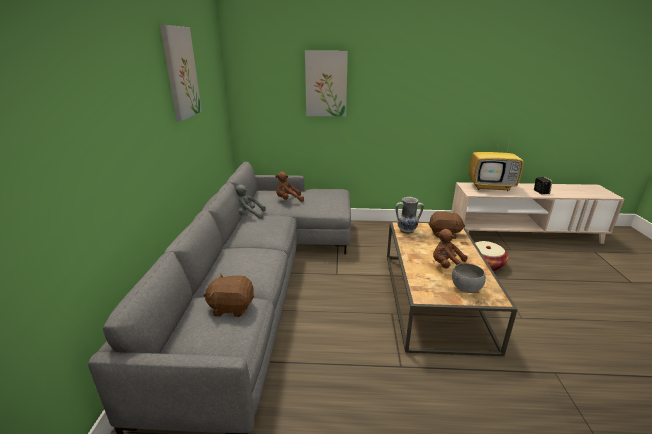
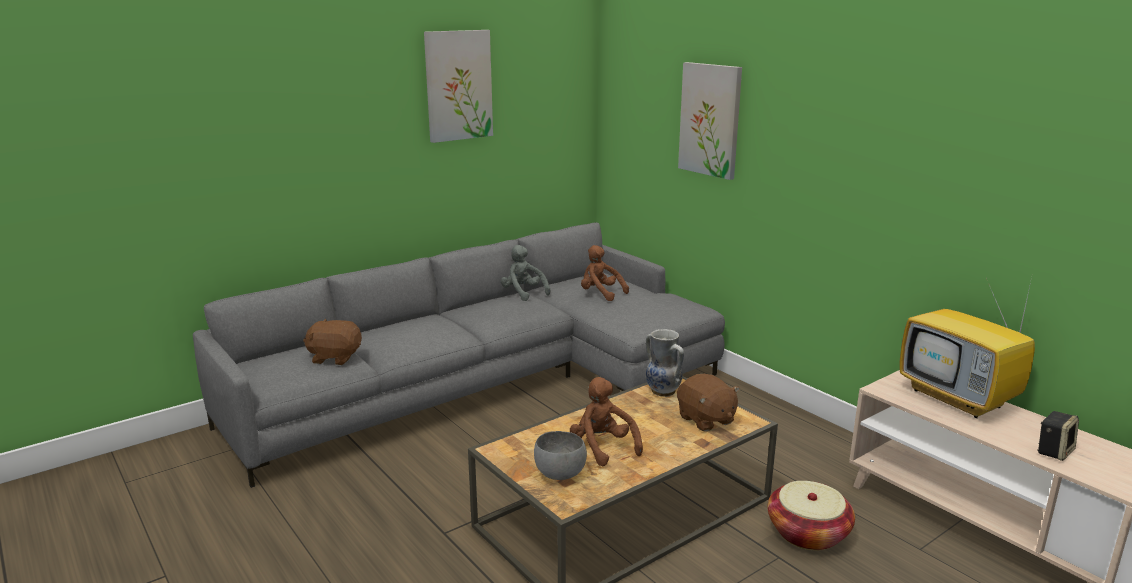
camera: 50 degrees right, 5 degrees down
(231, 307) = (335, 357): brown plush toy -> brown plush toy turned 45 degrees counterclockwise

